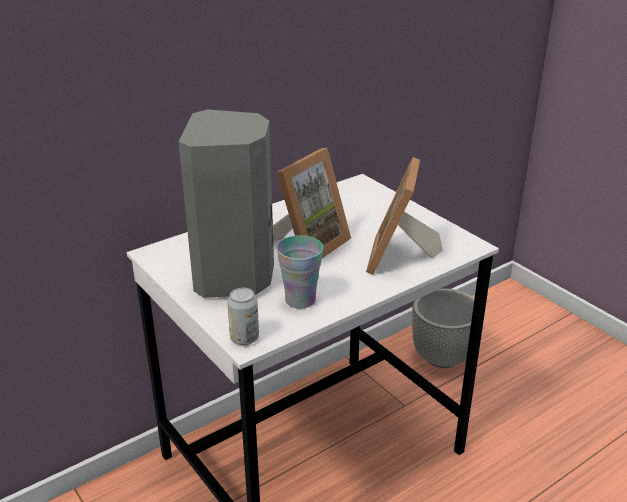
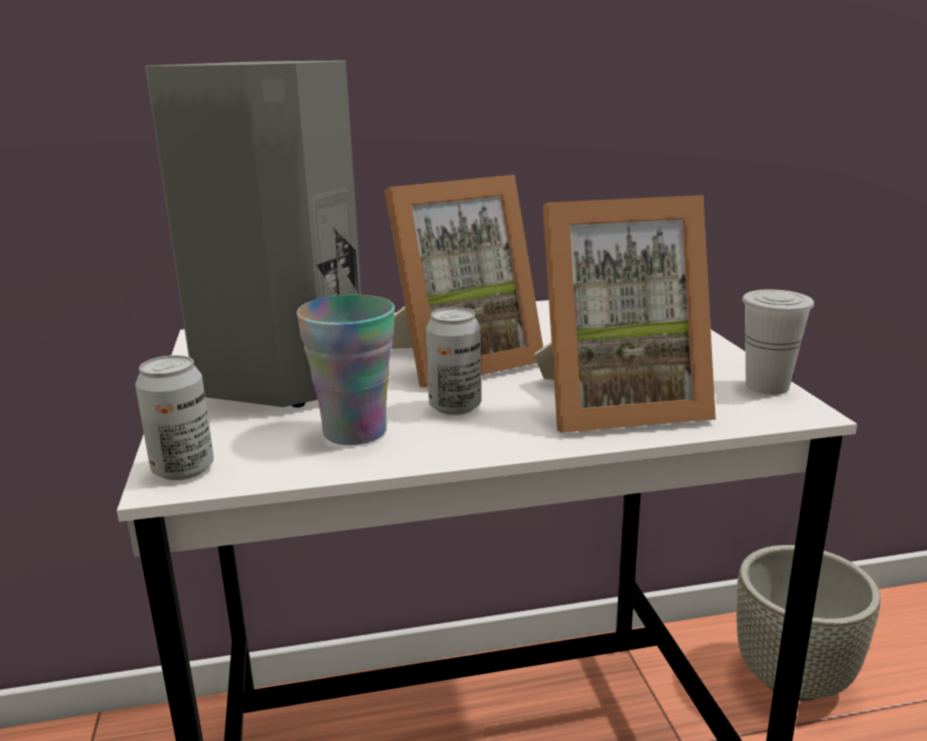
camera: 25 degrees right, 10 degrees down
(331, 275) = (455, 406): none -> can
(400, 258) = (616, 404): picture frame -> picture frame turned 135 degrees counterclockwise
(454, 234) = (767, 386): none -> white cup

